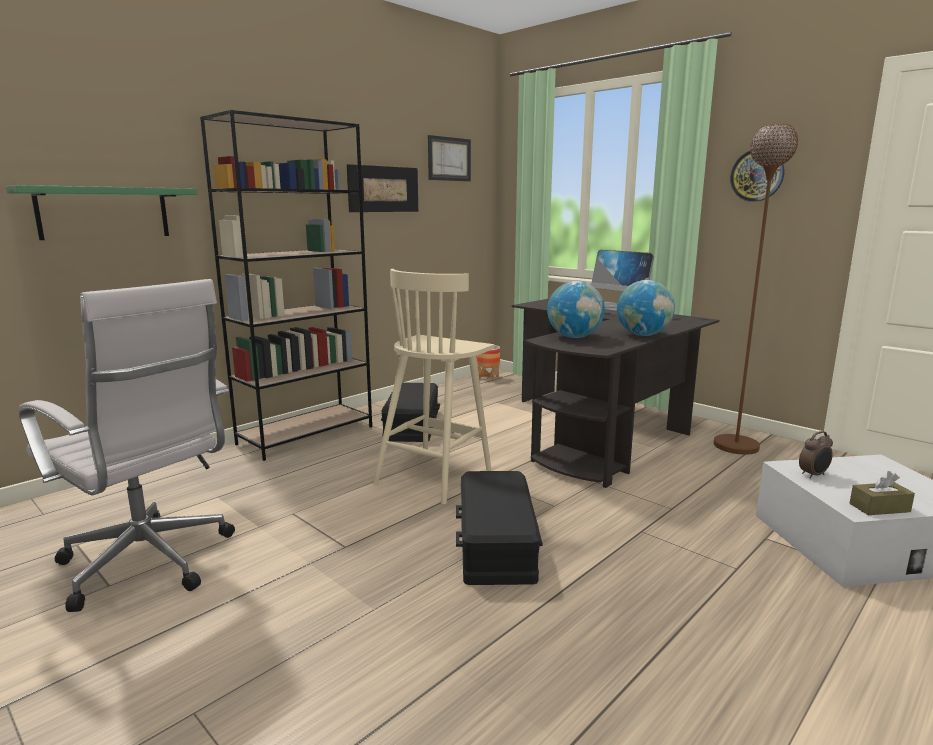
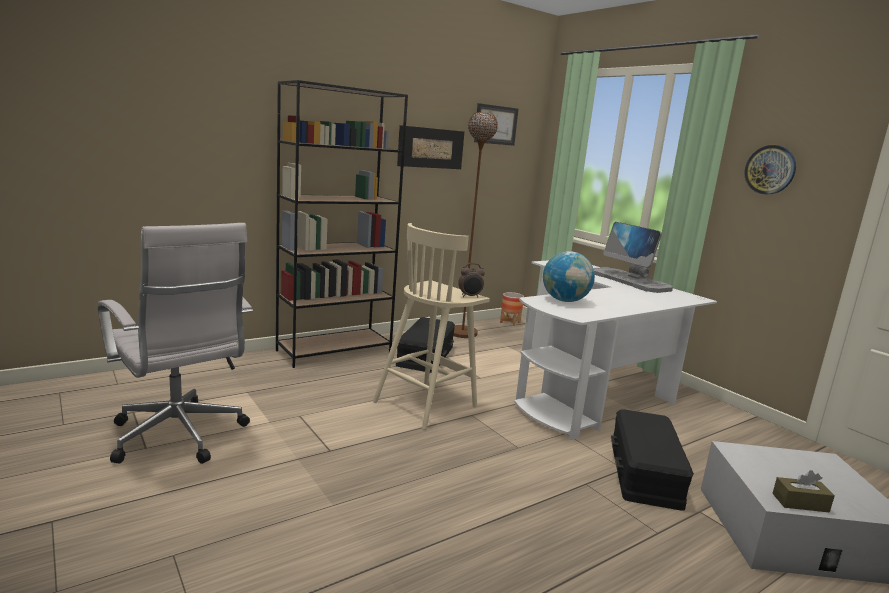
camera: 10 degrees right, 0 degrees up
(104, 213) = (193, 154): green shelf -> none
(497, 543) = (455, 471): black storage box -> black storage box (646, 472)
(602, 429) = (593, 386): black desk -> white desk
(643, 335) = (630, 307): globe -> none
(736, 446) = (715, 422): brown floor lamp -> brown floor lamp (462, 333)
(813, 475) = (753, 462): alarm clock -> alarm clock (470, 296)

